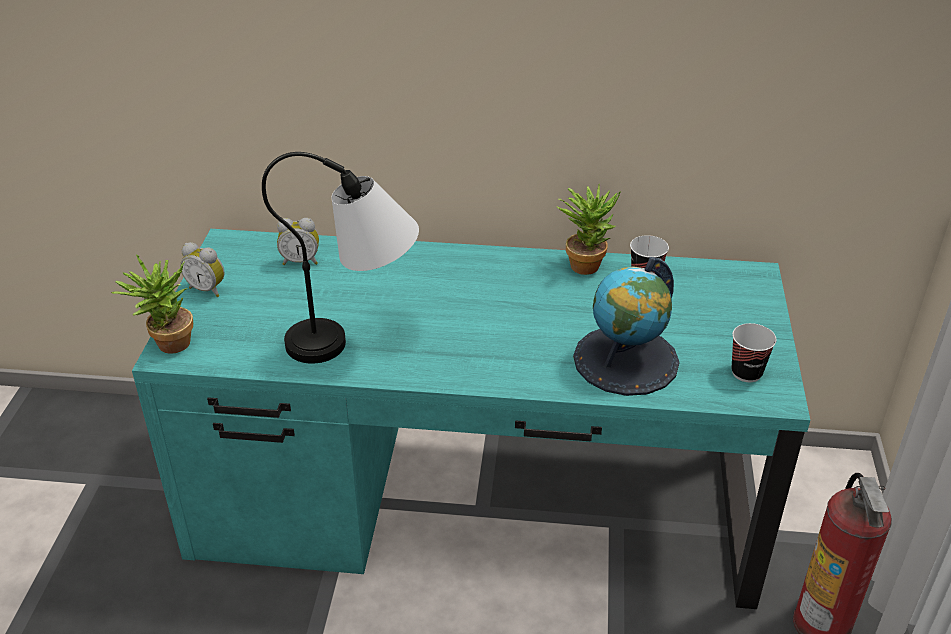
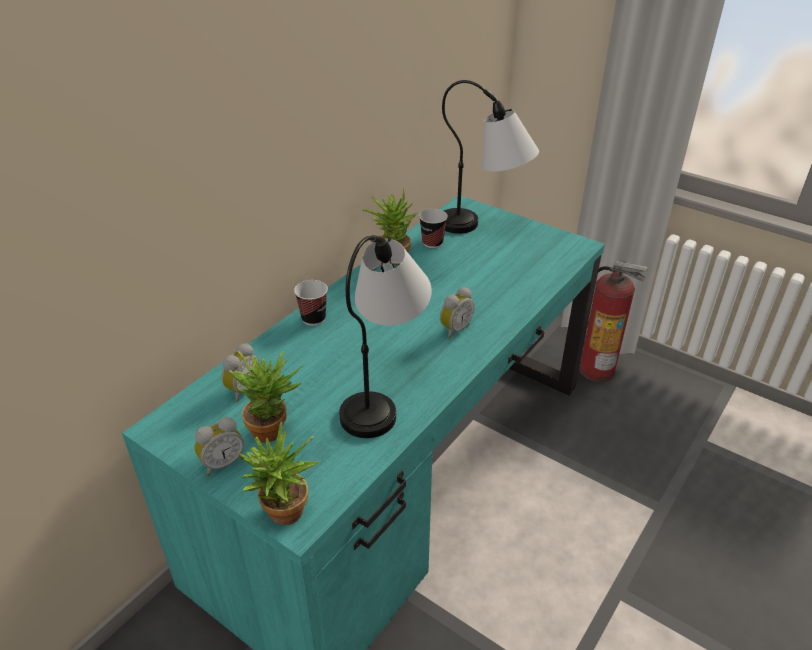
camera: 60 degrees left, 0 degrees up
(263, 298) = (274, 430): none -> potted plant
(496, 351) = (454, 329): none -> alarm clock
(626, 360) = (507, 281): globe -> none
(723, 307) = (484, 228): none -> table lamp
(746, 372) = (551, 245): cup -> cup (313, 318)

